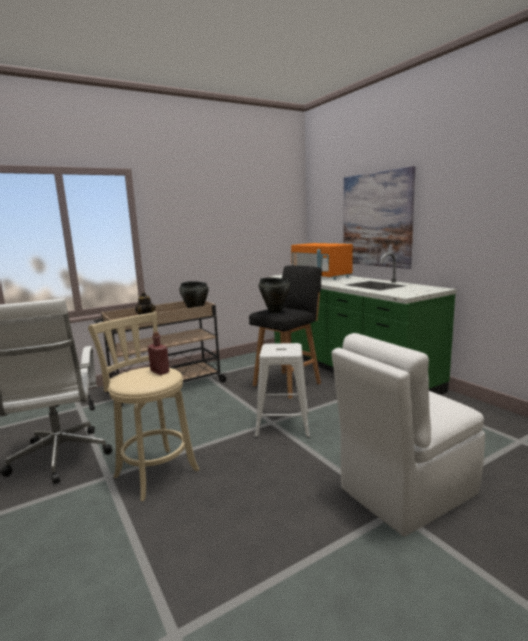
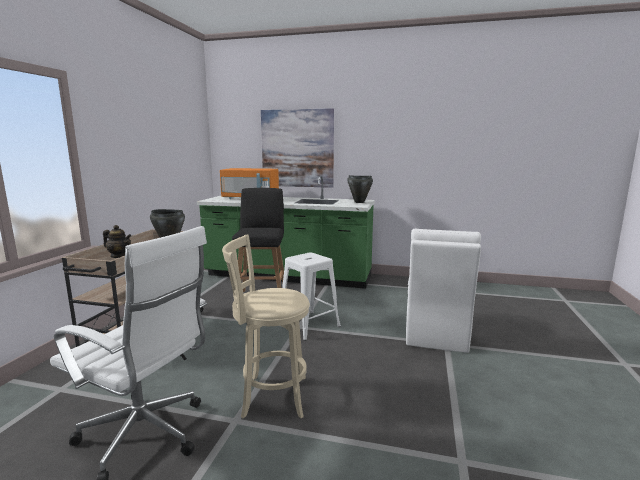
camera: 45 degrees left, 0 degrees up
(160, 372) = (279, 291): red bottle -> none
(275, 312) = (257, 231): black cooking pot -> black cooking pot (359, 202)

